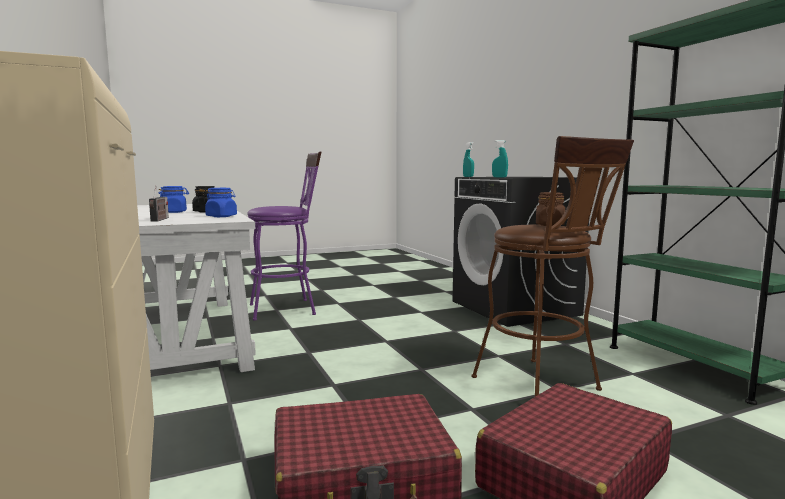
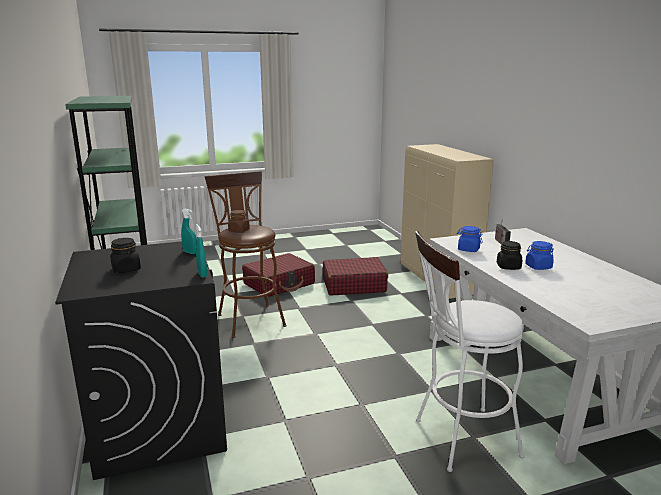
camera: 175 degrees left, 10 degrees up
(288, 308) = (459, 439): purple stool -> white stool
(524, 176) = (126, 269): none -> black jar

